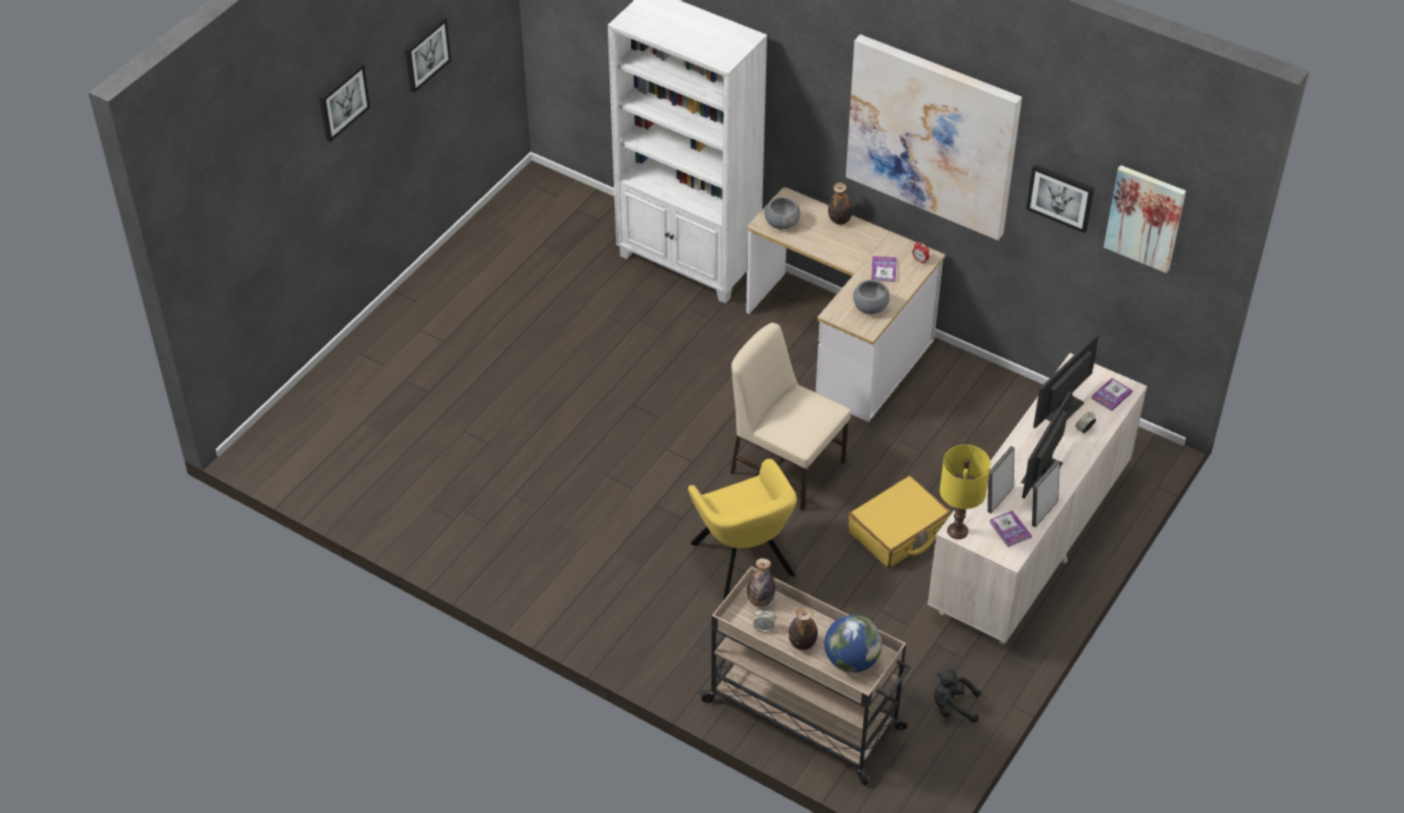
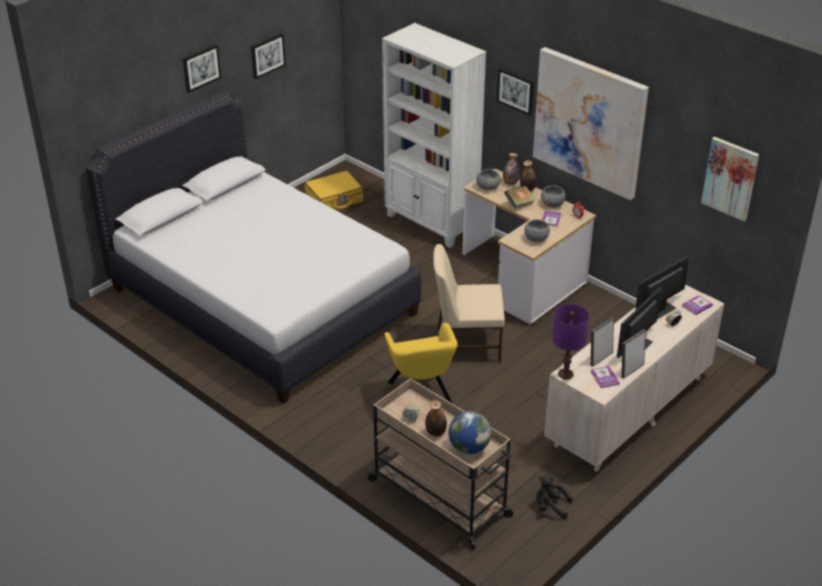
camera: 10 degrees right, 10 degrees down
(476, 432) = (262, 301): none -> white bed
(760, 600) = (413, 402): bottle -> bottle (510, 183)
(786, 466) = (466, 344): beige chair -> beige chair turned 45 degrees counterclockwise
(833, 249) = (519, 204): none -> book
(880, 242) = (552, 204): none -> grey bowl
(898, 531) = (536, 392): yellow suitcase -> yellow suitcase (334, 199)
(957, 531) = (565, 374): yellow table lamp -> purple table lamp
(1061, 197) = (673, 165): picture -> picture (516, 91)

